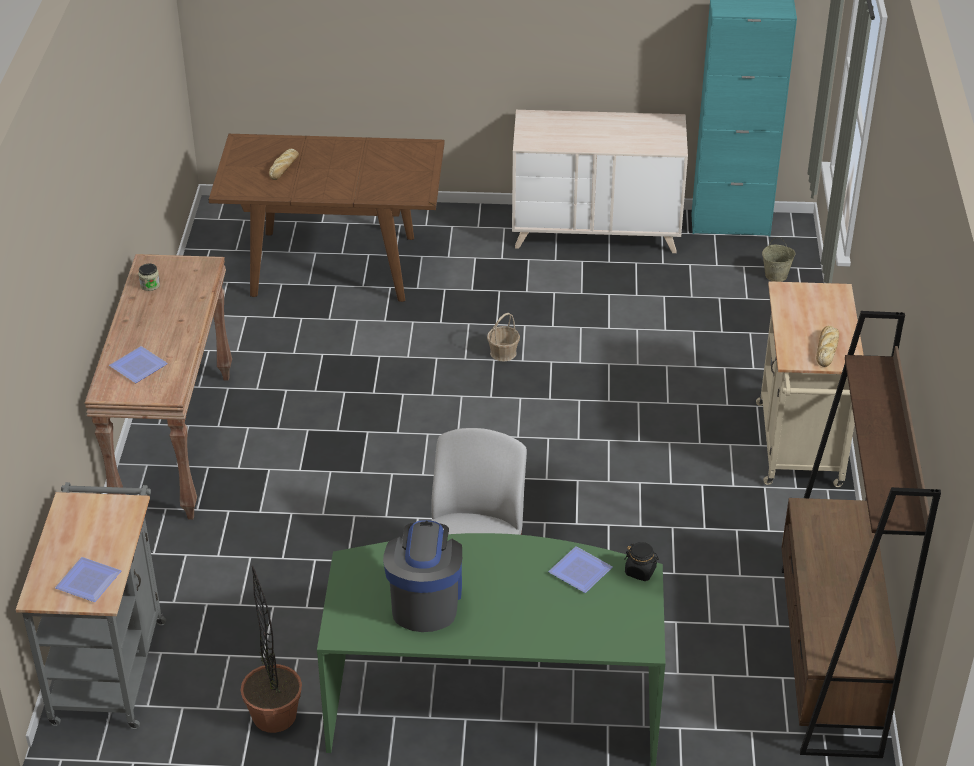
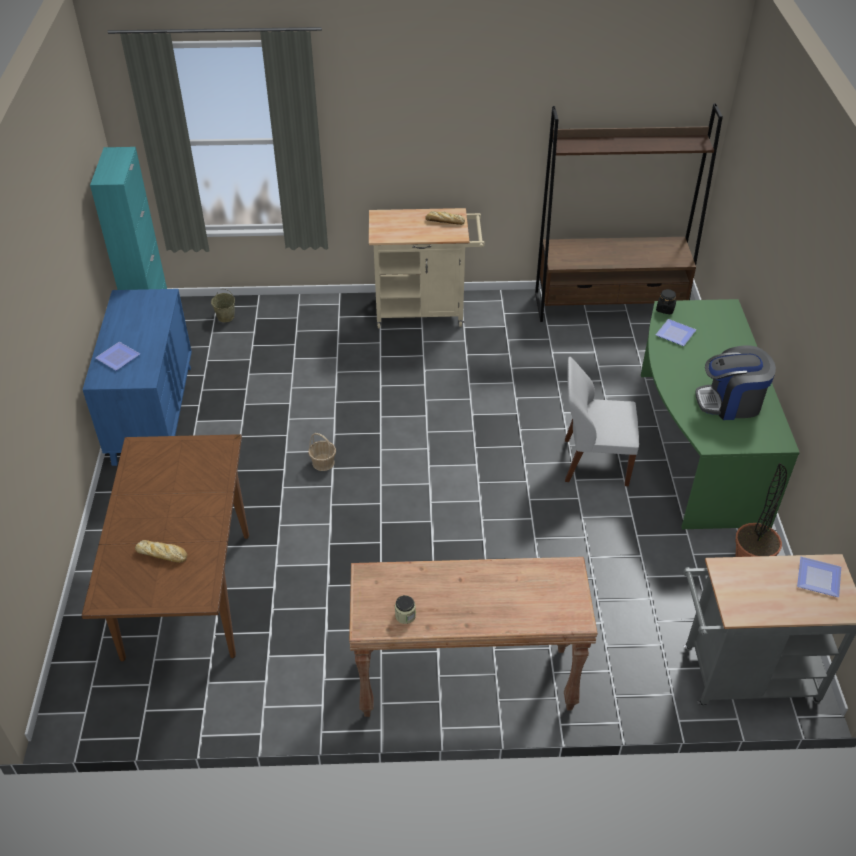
camera: 95 degrees left, 5 degrees up
(140, 366) = (536, 598): plate -> plate (118, 356)
(596, 231) = (153, 413): beige dresser -> blue dresser

